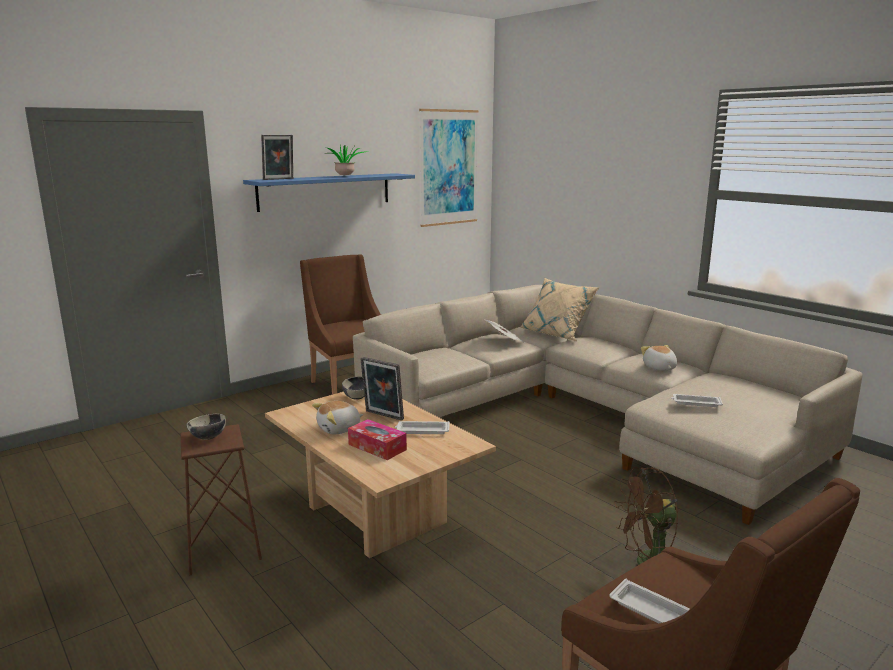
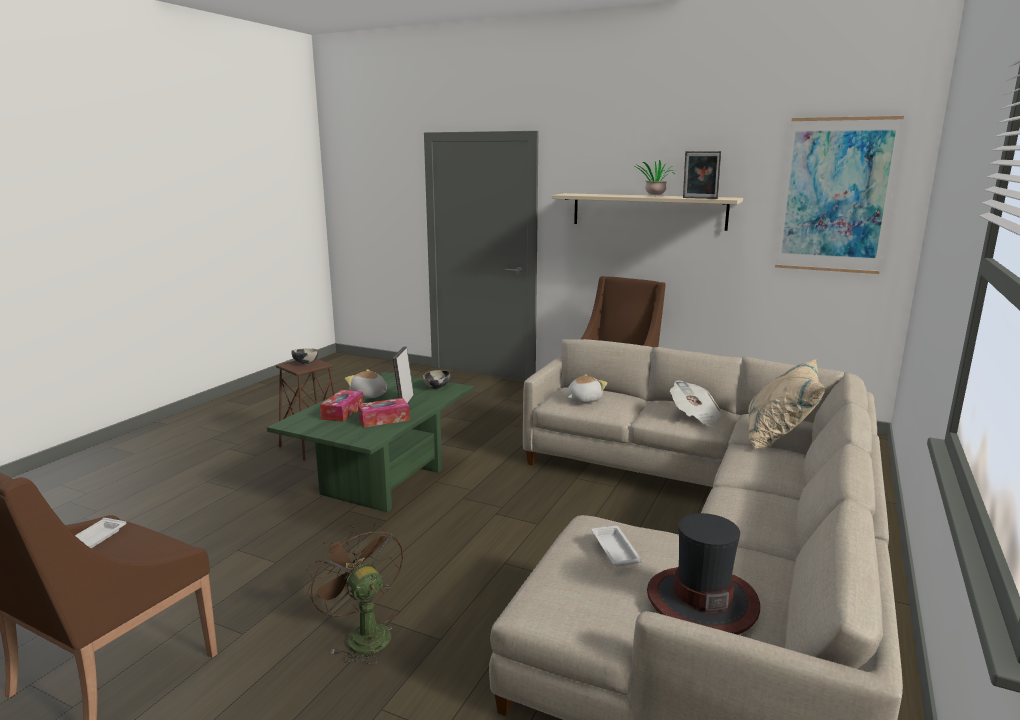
camera: 65 degrees right, 0 degrees up
(279, 179) = (586, 194): picture frame -> picture frame (699, 198)
(325, 191) = (648, 211): blue shelf -> beige shelf
(376, 514) = (383, 482): beige coffee table -> green coffee table
(422, 430) = (384, 419): white tray -> tissue box
(659, 368) = (738, 515): plush toy -> plush toy (583, 399)
(757, 396) = (701, 600): none -> hat

